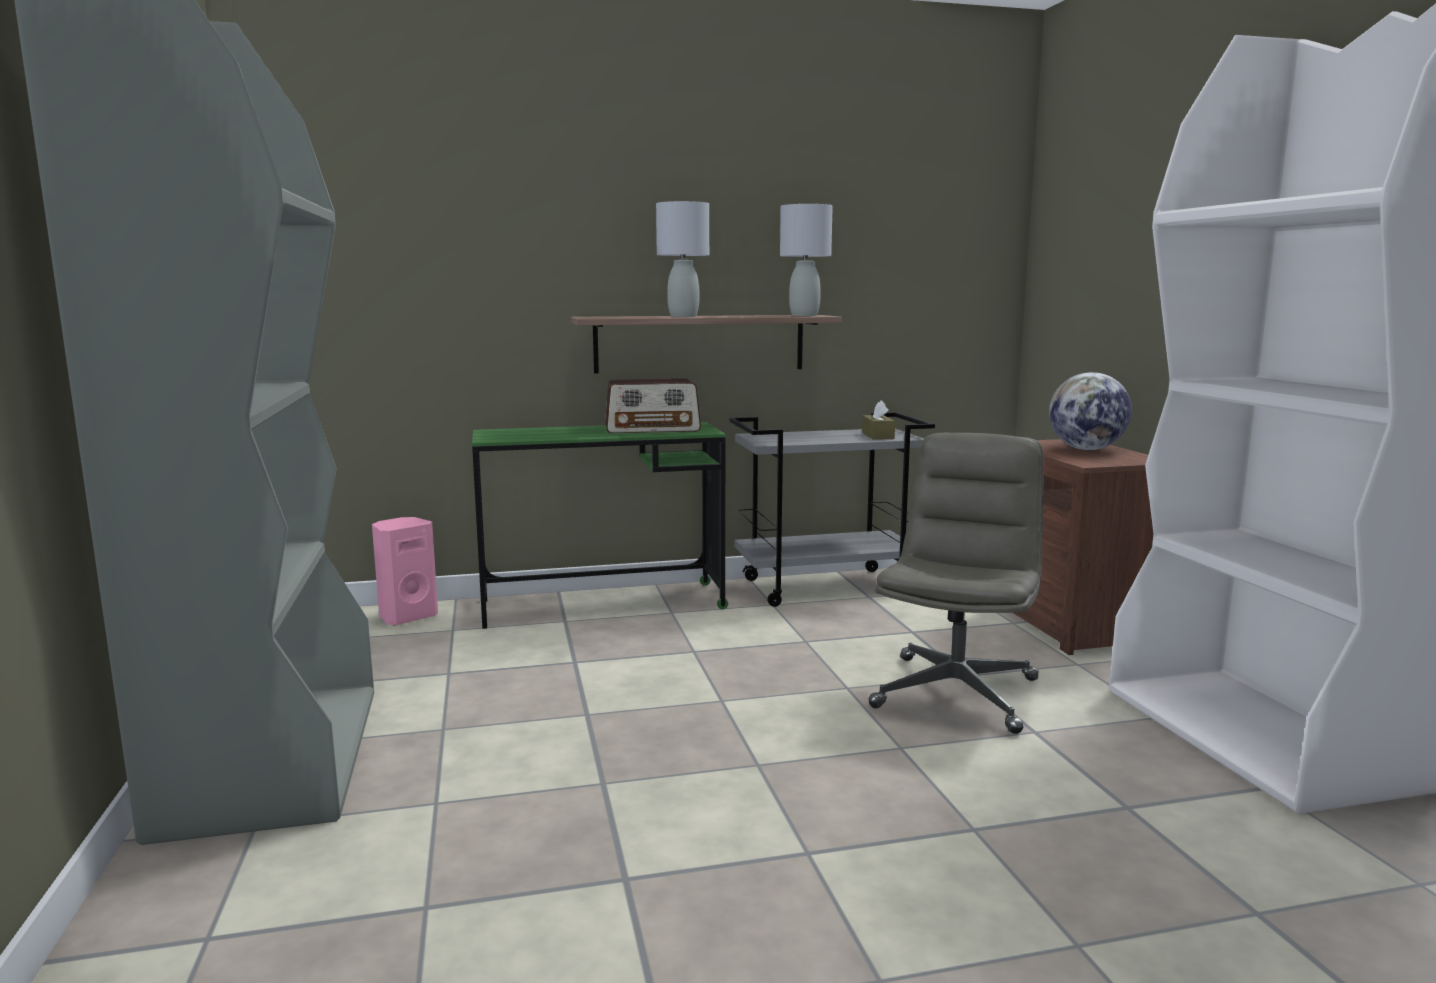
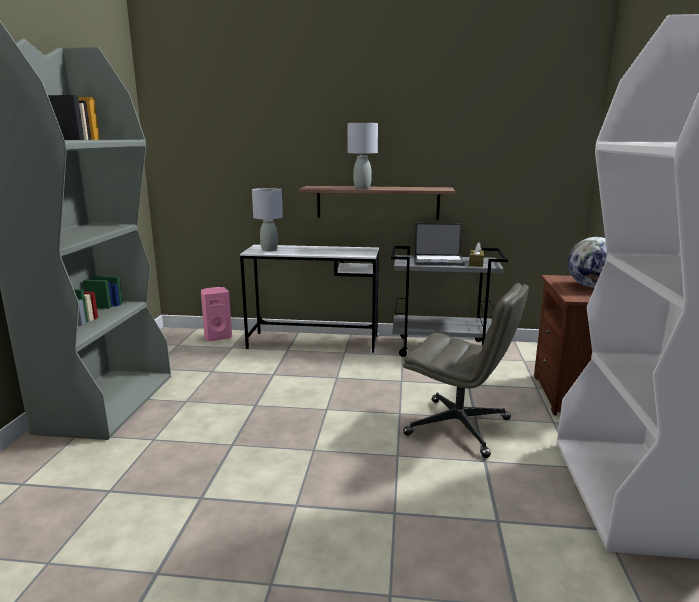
camera: 20 degrees right, 5 degrees up
(602, 604) = (313, 343): green desk -> white desk
(652, 429) = (342, 250): radio -> none
(804, 315) = (434, 189): grey table lamp -> grey table lamp (269, 250)
(817, 436) = (439, 260): none -> laptop
(955, 692) = (459, 427): grey office chair -> grey office chair turned 75 degrees clockwise

